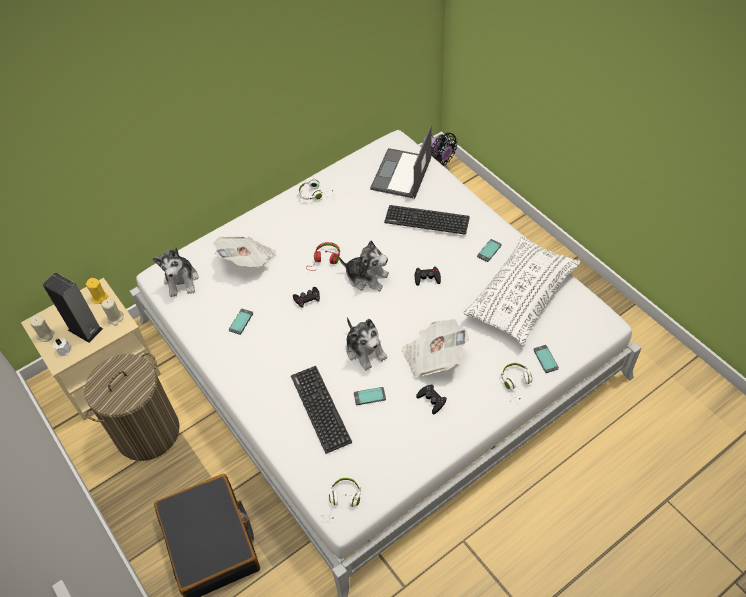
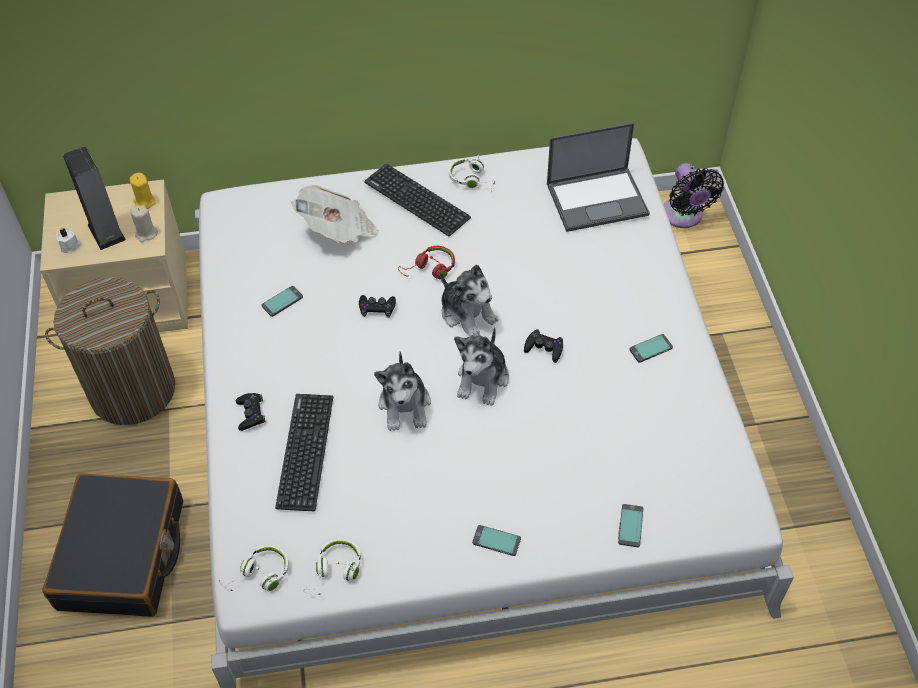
camera: 25 degrees right, 0 degrees up
(45, 335) = (61, 220): beige candle -> none
(181, 280) = (247, 221): plush toy -> plush toy (483, 379)
(369, 396) = (373, 465): phone -> phone (496, 541)
(401, 174) = (598, 199): laptop -> laptop turned 150 degrees counterclockwise
(426, 220) = (592, 272): keyboard -> keyboard (417, 200)
(431, 400) = (447, 507): black game controller -> black game controller (251, 414)
(433, 356) = (484, 453): newspaper -> none
(515, 383) = (569, 538): white headphones -> white headphones (335, 571)
(521, 297) = (653, 429): white pillow -> none

